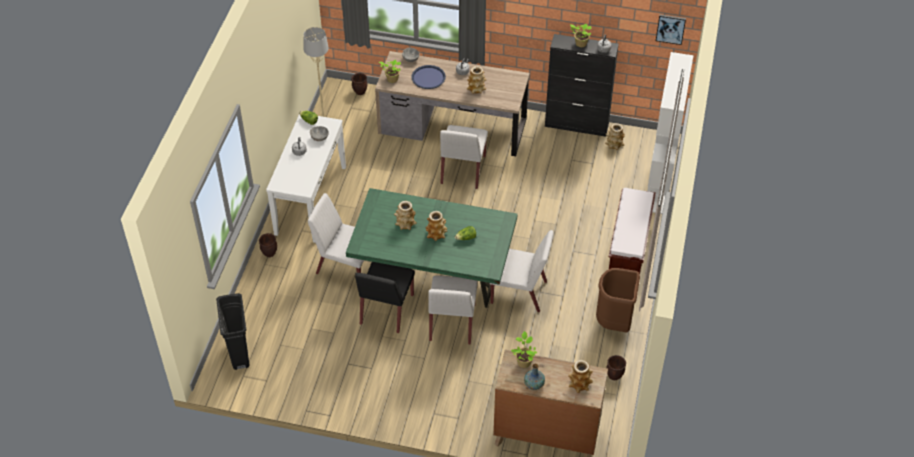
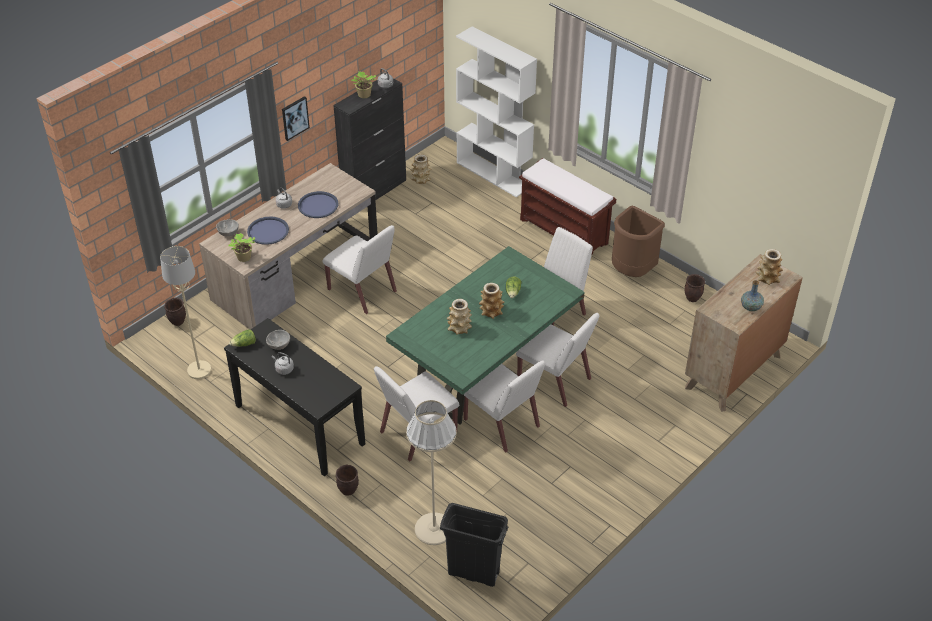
camera: 60 degrees left, 5 degrees down
(265, 315) = (434, 529): none -> beige floor lamp
(310, 200) = (299, 425): white console table -> black console table
(386, 310) = (502, 424): black chair -> white chair
(476, 89) = (318, 205): vase -> blue tray
(523, 361) = (719, 303): potted plant -> none
(670, 28) = (422, 26): picture -> picture (294, 118)

